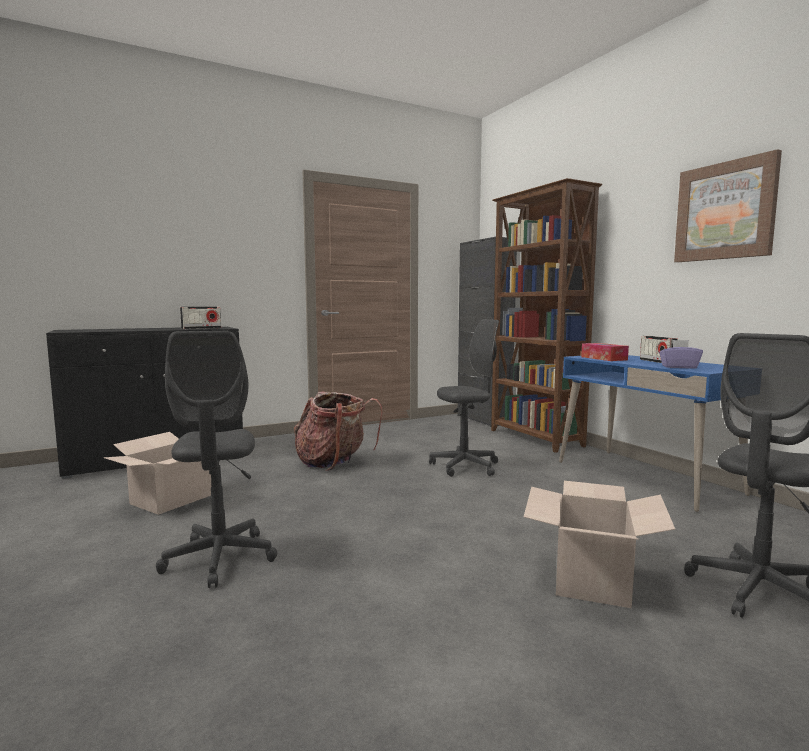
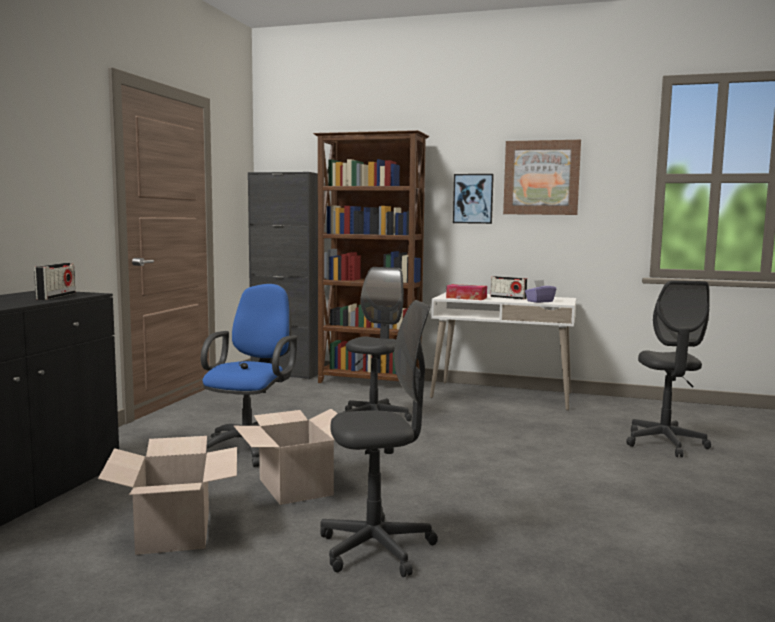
camera: 45 degrees left, 0 degrees up
(220, 559) = (376, 549): grey office chair -> grey office chair turned 45 degrees counterclockwise
(334, 463) = (251, 447): backpack -> blue office chair
(592, 579) = (602, 464): cardboard box -> cardboard box (296, 487)
(645, 247) = (473, 198): none -> picture
(645, 477) = (501, 395): blue desk -> white desk

